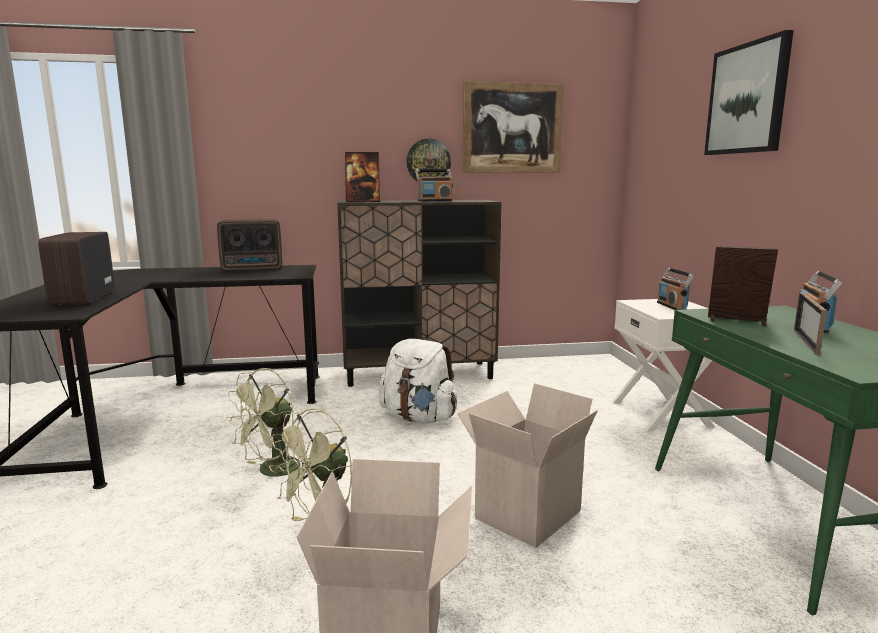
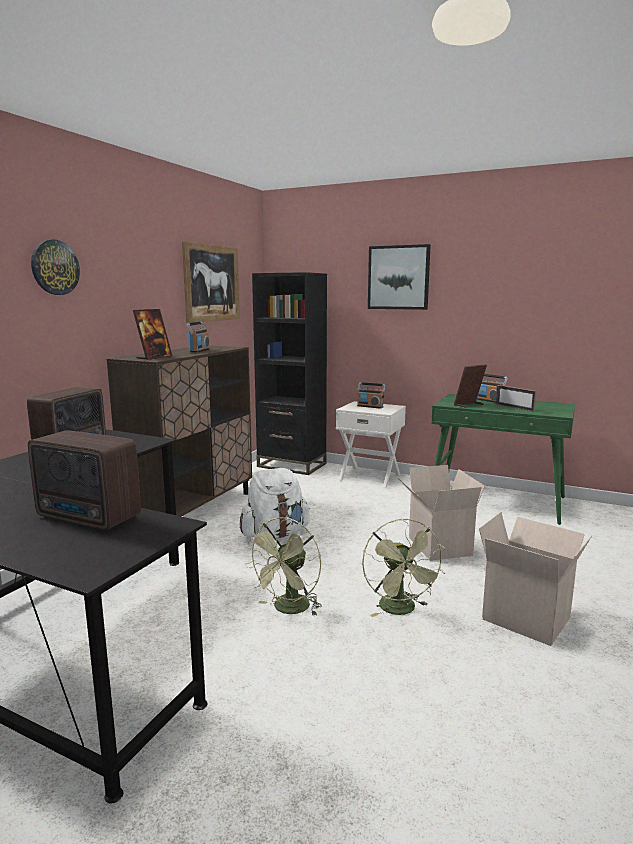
camera: 55 degrees left, 0 degrees up
(272, 472) = (288, 609): green fan -> green fan turned 45 degrees clockwise
(428, 162) = (164, 314): wall clock -> wall clock (55, 267)
(602, 371) = (291, 465): none -> black bookcase

